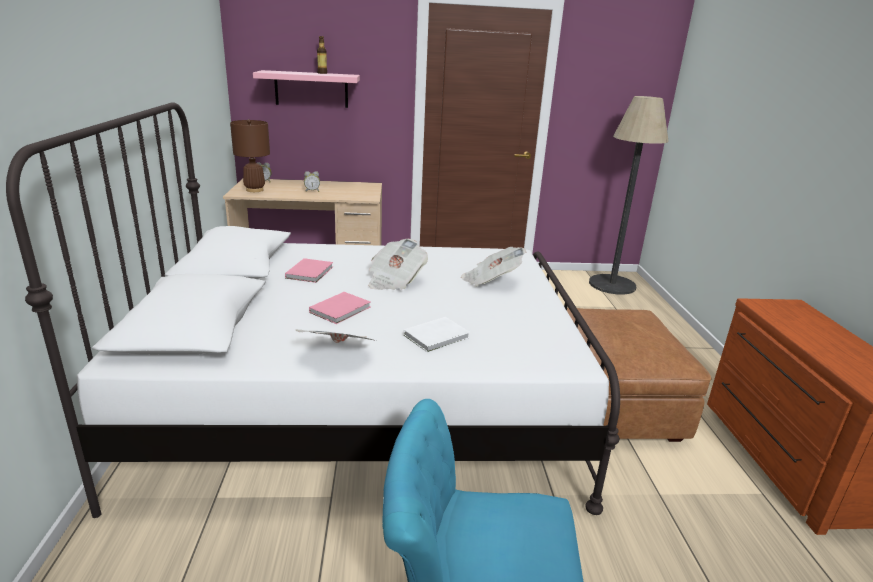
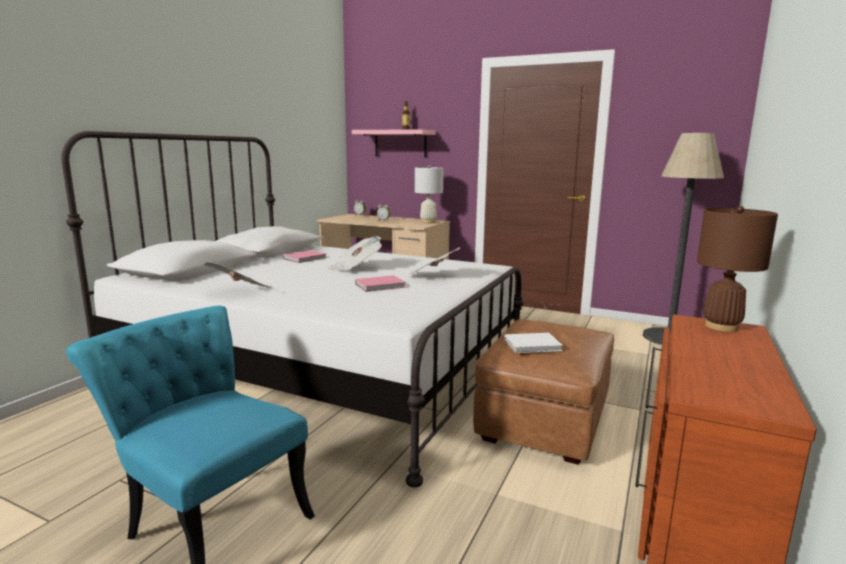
camera: 30 degrees right, 10 degrees down
(255, 190) = (344, 218): brown table lamp -> brown table lamp (721, 326)
(342, 309) = (287, 275): pink book -> pink book (381, 285)
(366, 189) = (428, 222): none -> white table lamp
(438, 336) = (323, 295): white book -> white book (534, 345)

